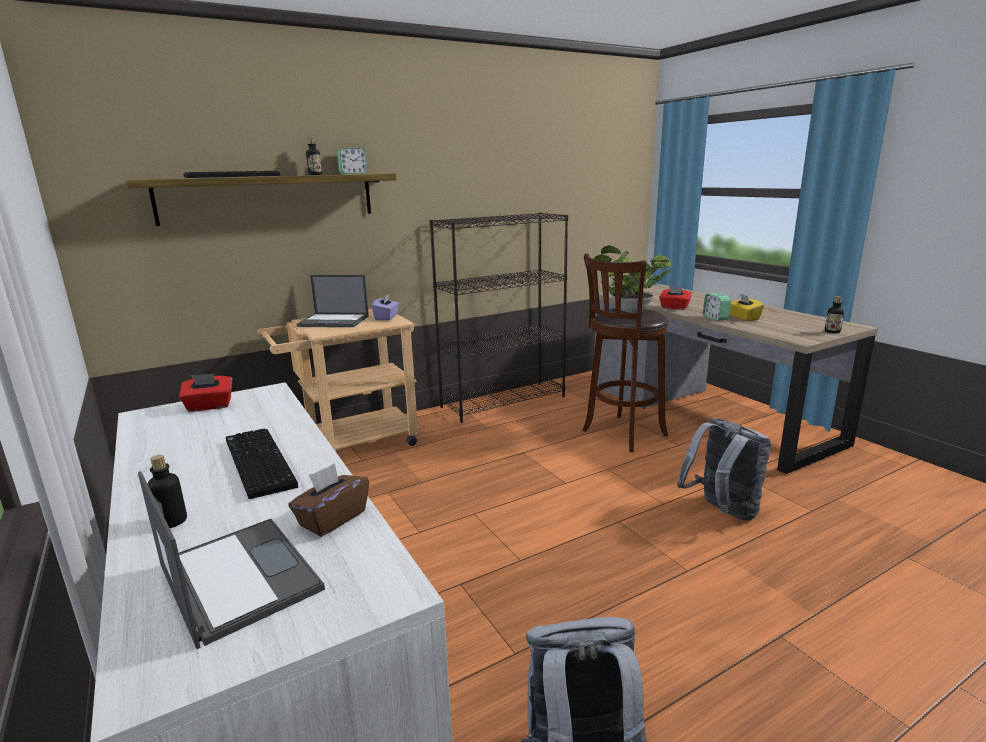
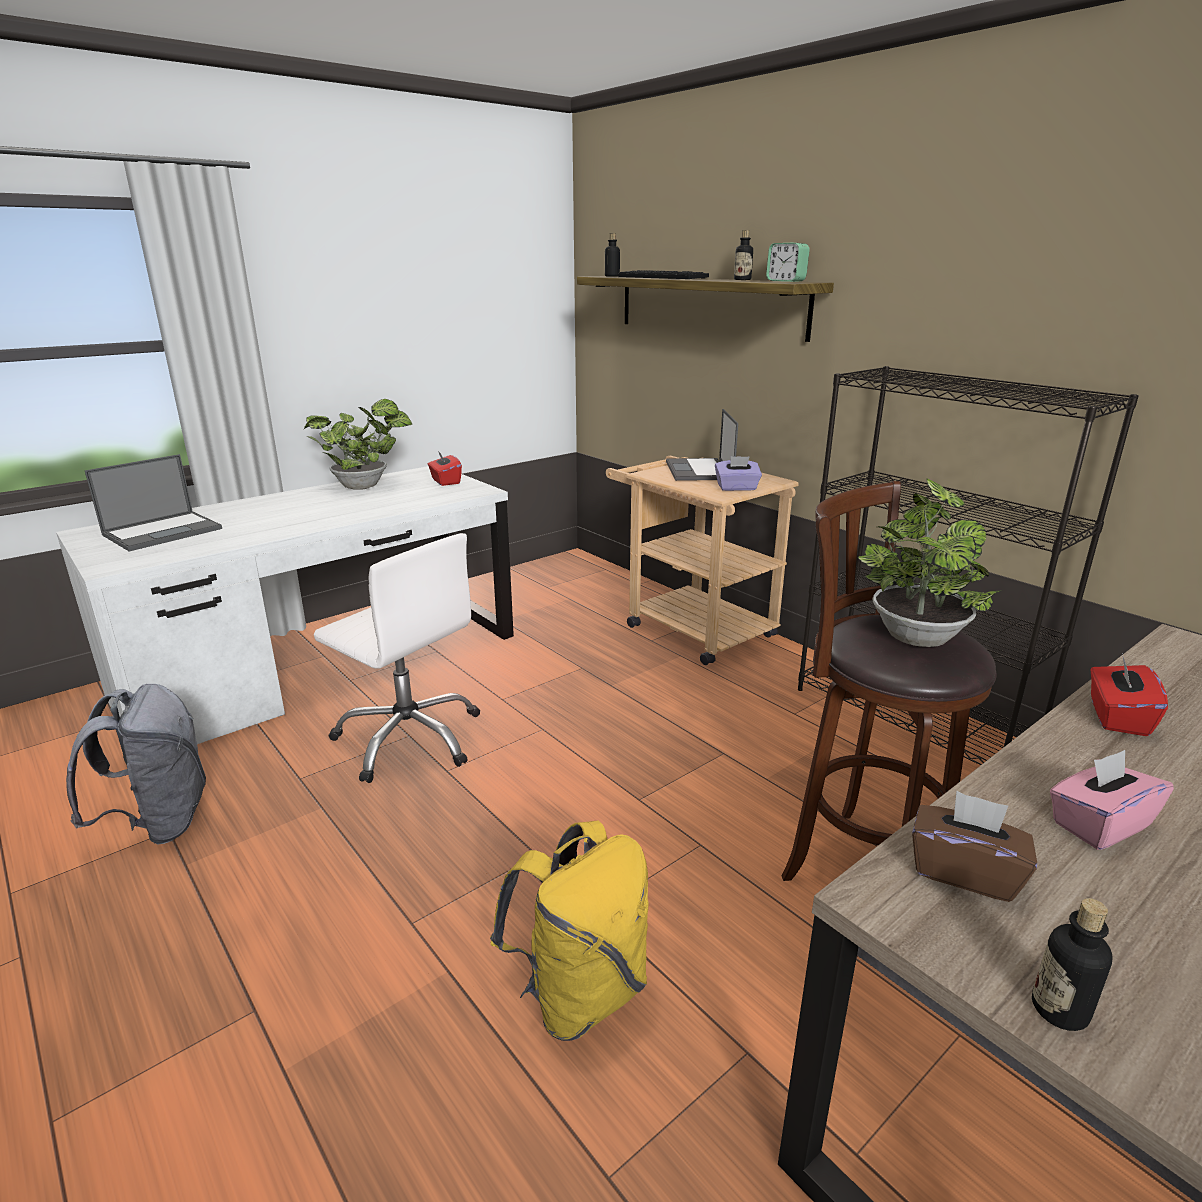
camera: 80 degrees right, 5 degrees up
(168, 446) = (365, 486): none -> potted plant
(172, 521) = (245, 507): bottle -> bottle (612, 276)
(256, 463) = (322, 511): keyboard -> none
(332, 519) = (216, 542): brown tissue box -> brown tissue box (964, 871)
(464, 583) = (409, 738): none -> white office chair
(715, 318) = (1044, 771): alarm clock -> none
(721, 512) = (580, 993): grey backpack -> yellow backpack
(743, 318) = (1099, 824): yellow tissue box -> pink tissue box

